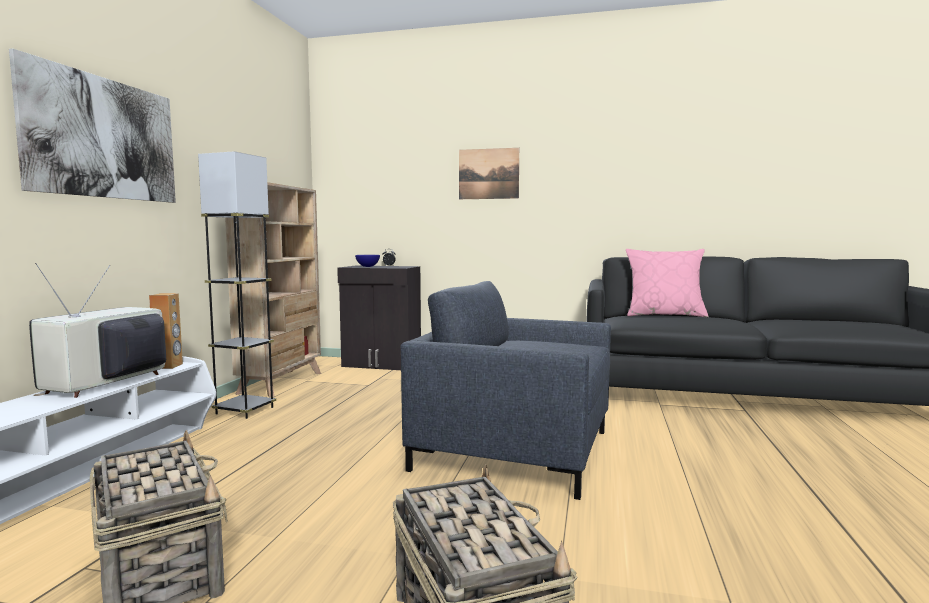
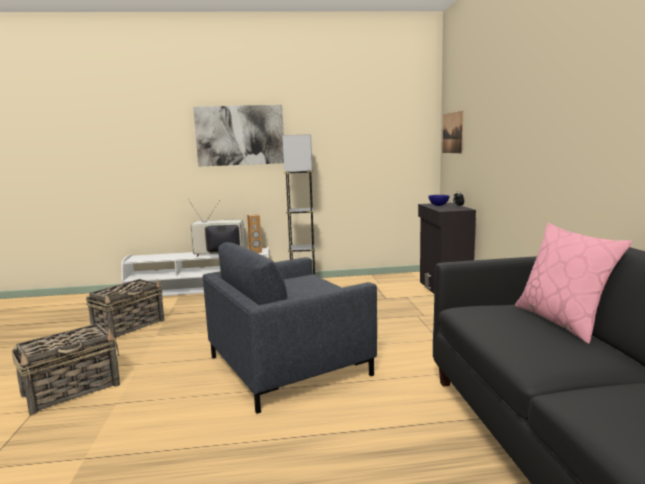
camera: 70 degrees right, 5 degrees up
(282, 383) = (362, 280): beige bookcase -> none
(488, 174) = (515, 120): picture -> picture (452, 133)
(514, 450) = (288, 365): grey armchair -> grey armchair turned 120 degrees counterclockwise

